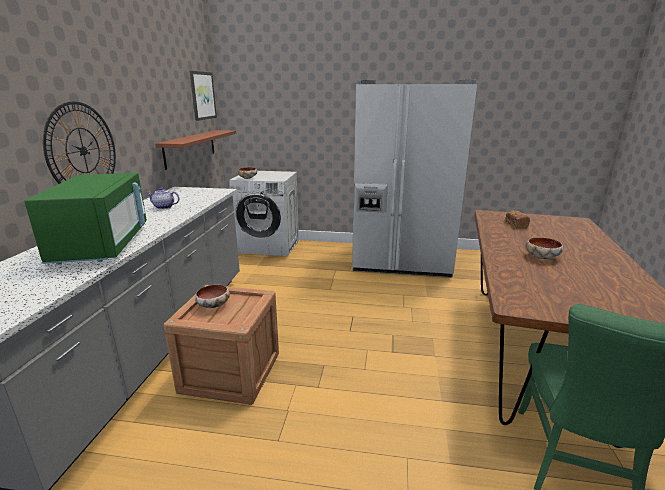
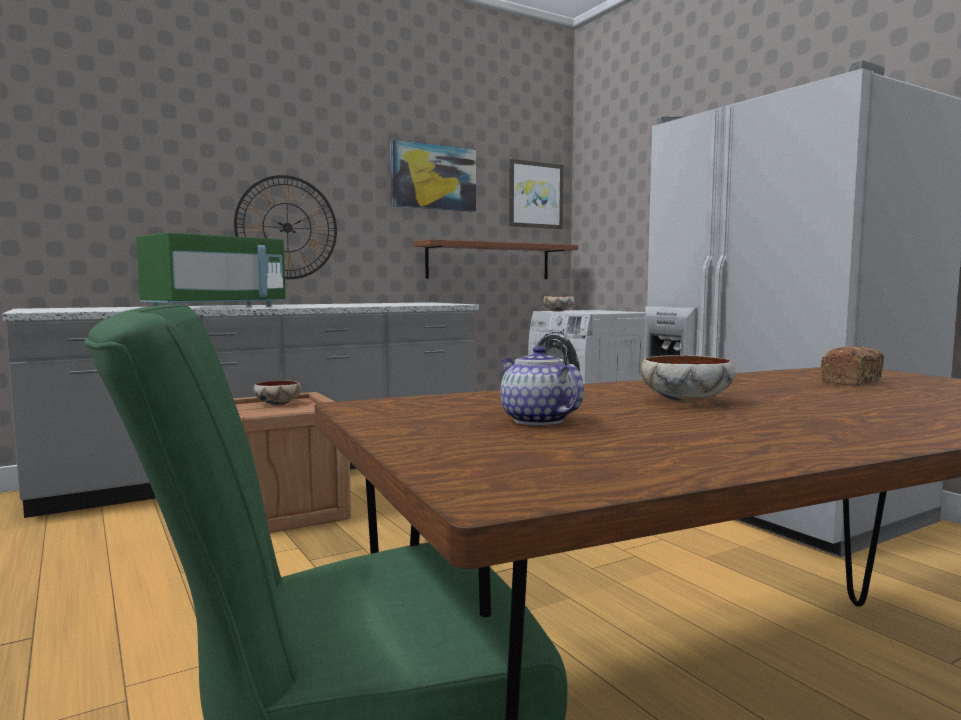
camera: 50 degrees right, 15 degrees down
(157, 89) = (433, 177): none -> picture
(163, 207) = (353, 304): teapot -> teapot (536, 420)

